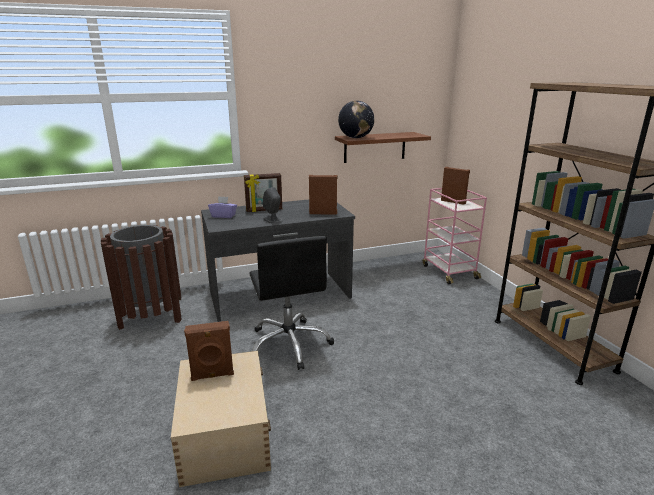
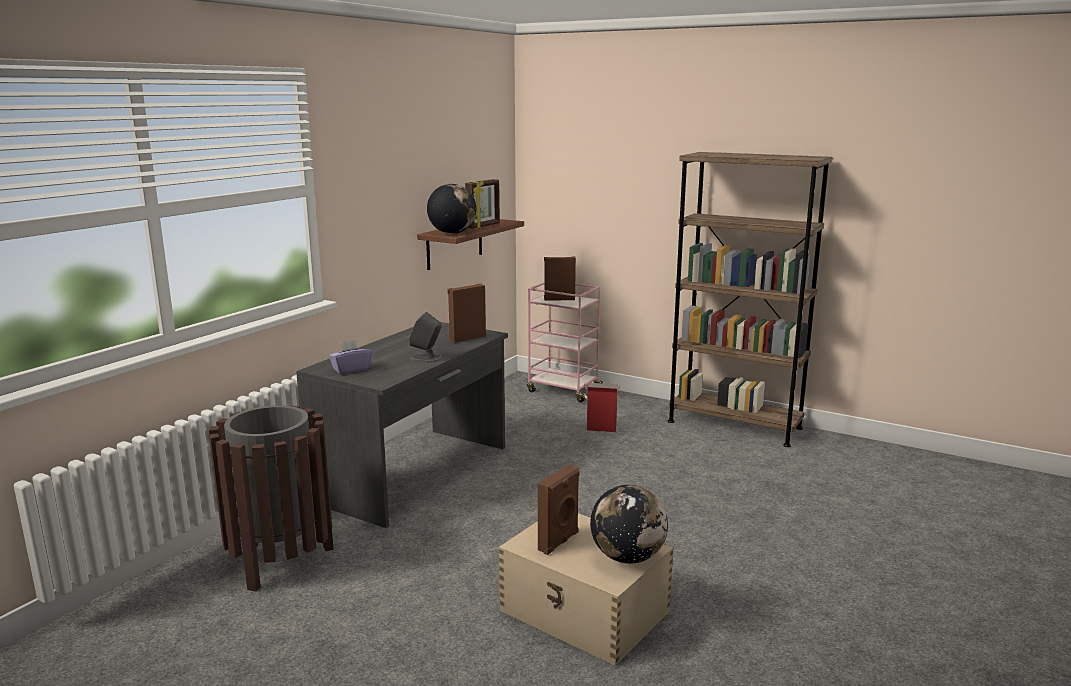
camera: 40 degrees left, 5 degrees down
(227, 411) = (627, 557): none -> globe
(264, 210) = (387, 351): picture frame -> picture frame (484, 226)
(289, 344) = (513, 514): black office chair -> none
(433, 308) = (600, 429): none -> cardboard box

